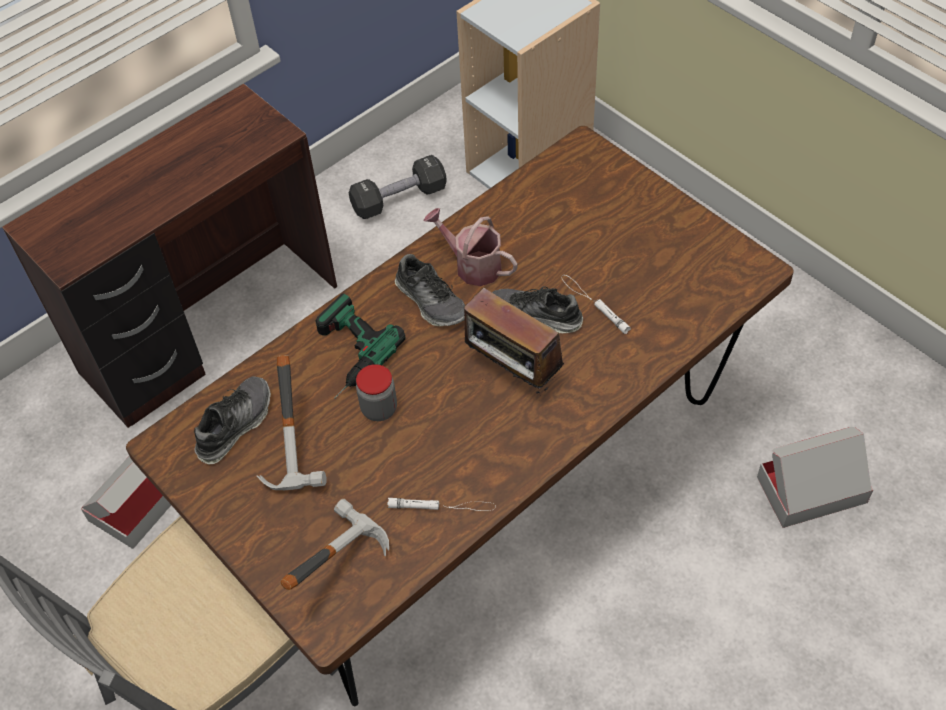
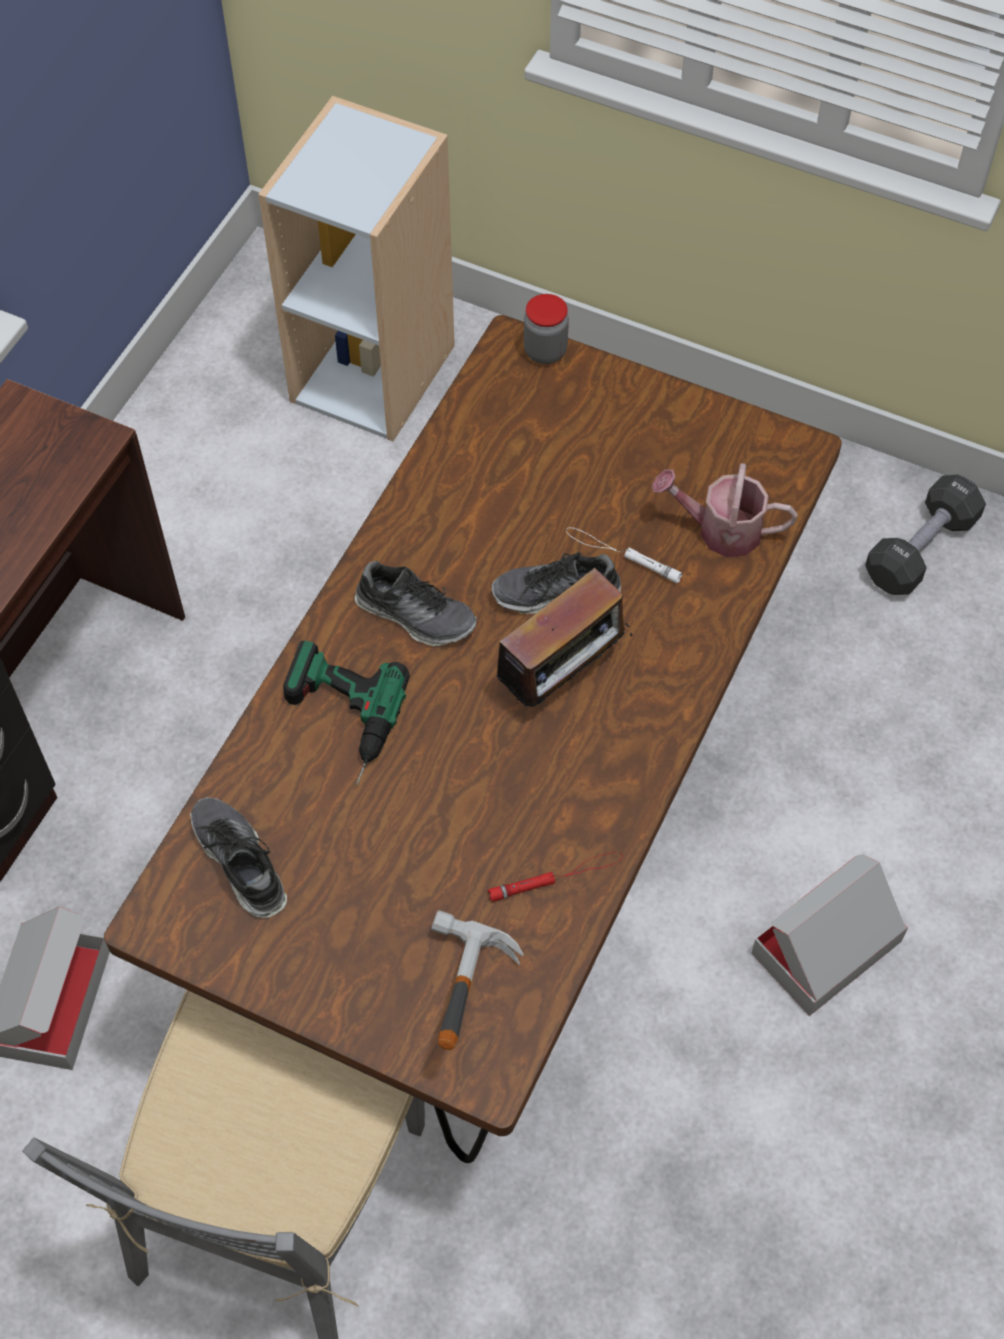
camera: 25 degrees left, 5 degrees up
(235, 425) = (239, 862): shoe -> shoe turned 45 degrees counterclockwise
(304, 450) = (347, 865): hammer -> none
(379, 409) = (417, 779): jar -> jar (545, 351)
(399, 199) = (214, 466): black dumbbell -> black dumbbell (920, 549)
(442, 506) = (556, 877): white flashlight -> red flashlight
(472, 265) = (445, 549): watering can -> watering can (720, 530)
(512, 372) = (562, 676): radio -> radio turned 60 degrees counterclockwise
(811, 490) = (900, 696): cardboard box -> cardboard box (826, 947)

